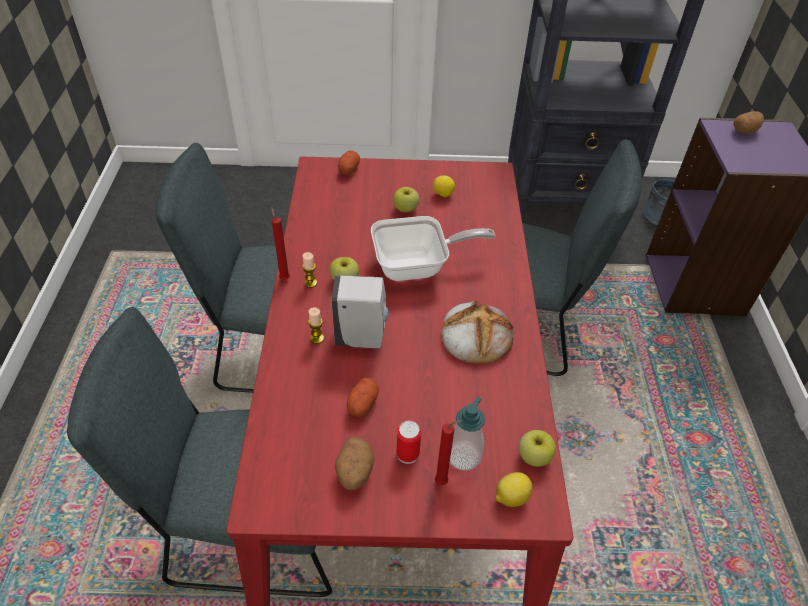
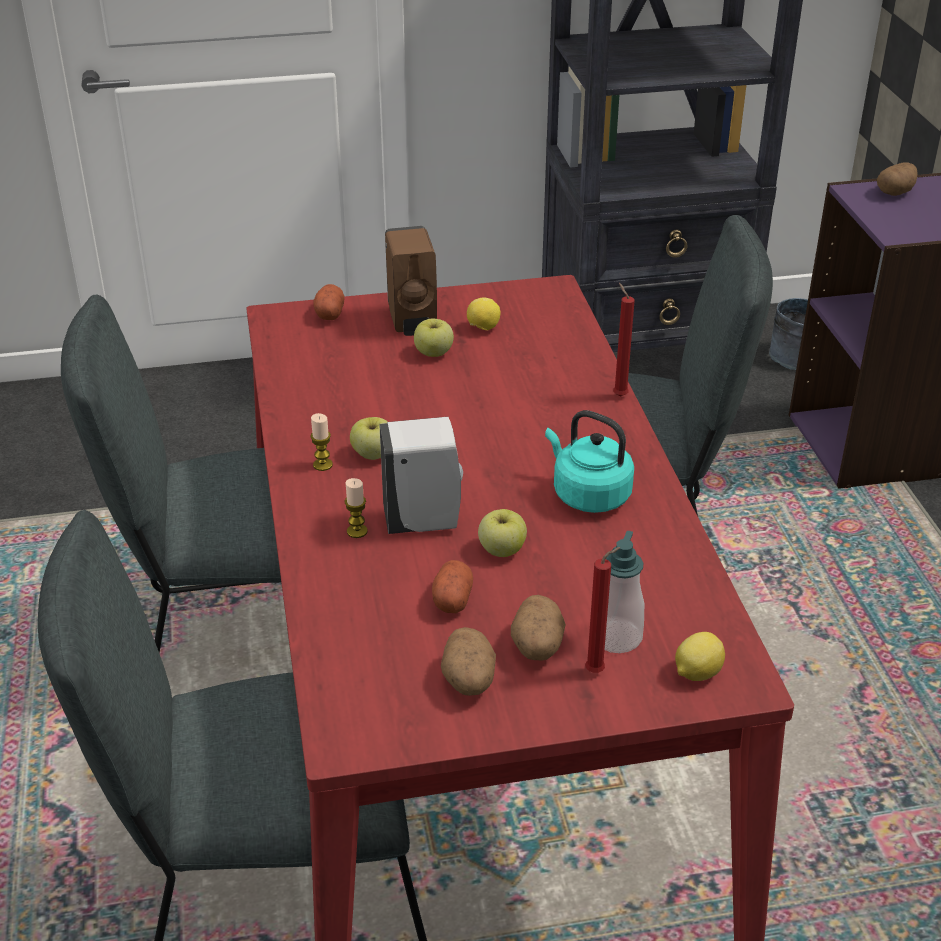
camera: 10 degrees left, 10 degrees down
(284, 278) = (280, 464): red candle -> red candle (618, 395)
(398, 184) = (412, 322): none -> brown soap dispenser
(407, 454) = (537, 647): can -> potato
(417, 267) = (476, 423): frying pan -> none
(475, 335) = (588, 494): bread -> turquoise kettle
(534, 457) = (713, 623): apple -> apple (501, 550)

